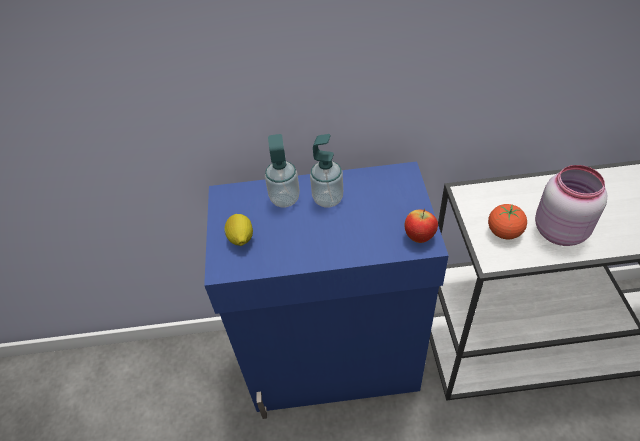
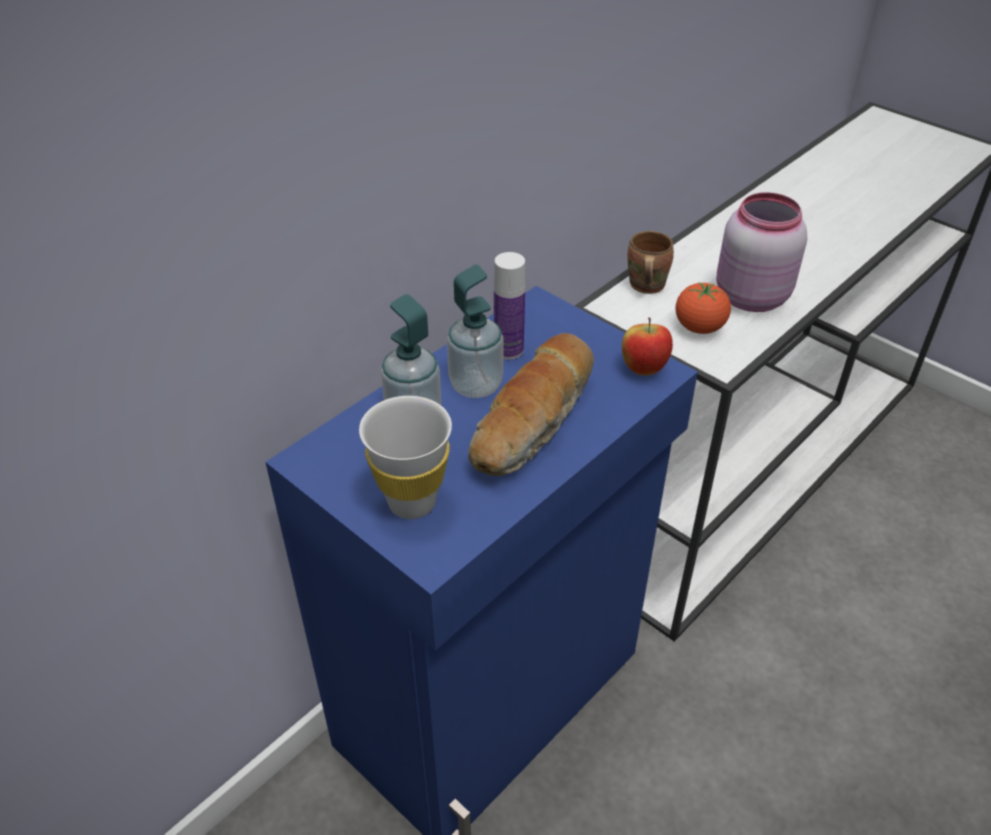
camera: 45 degrees left, 5 degrees down
(241, 239) = (412, 502): lemon -> white cup
(333, 233) = (534, 422): none -> bread
(363, 189) = (508, 350): none -> bottle
(498, 191) = (644, 286): none -> brown mug

